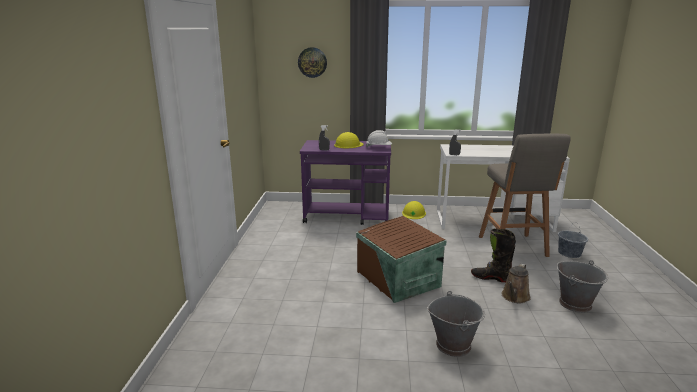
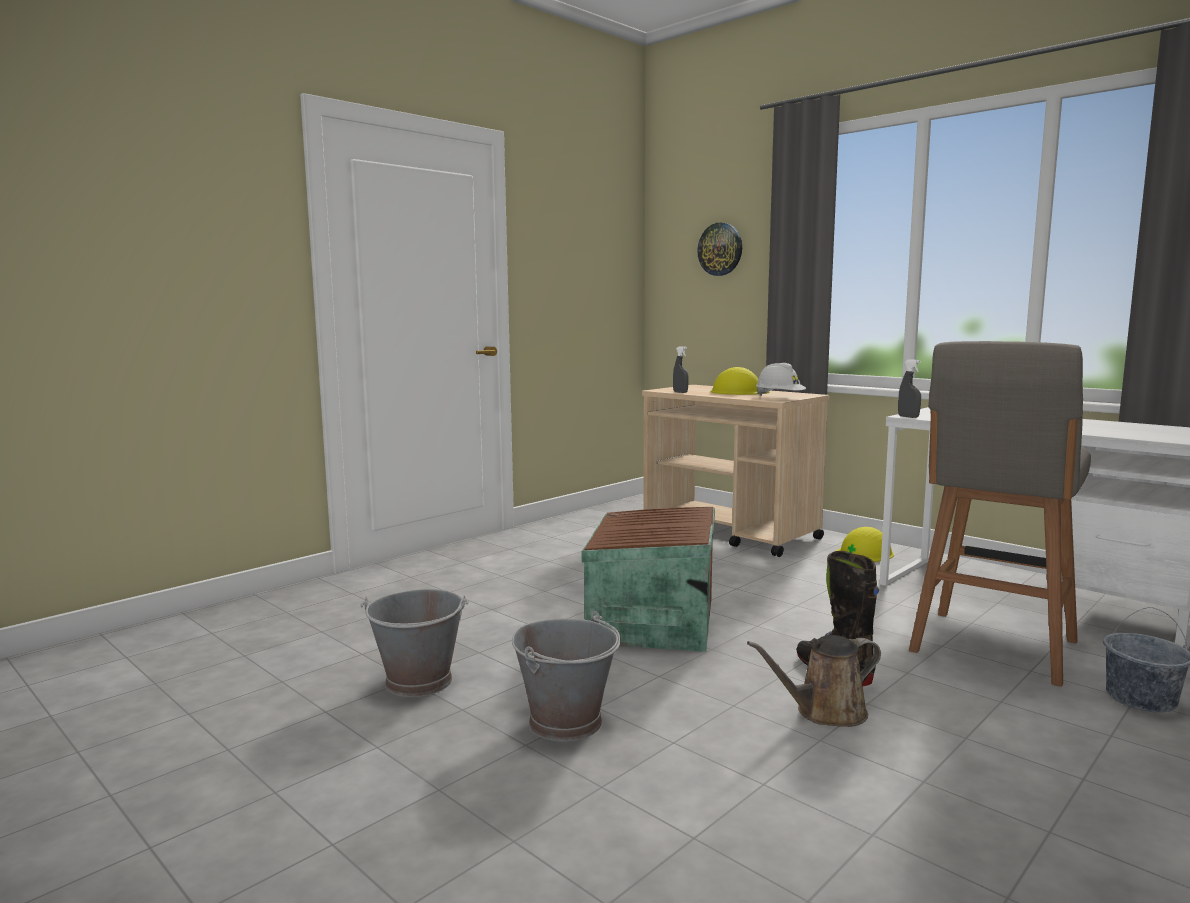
camera: 40 degrees right, 10 degrees down
(347, 216) = (731, 532): purple cart -> beige cart
(575, 304) = (959, 773): grey bucket -> grey bucket (420, 682)

